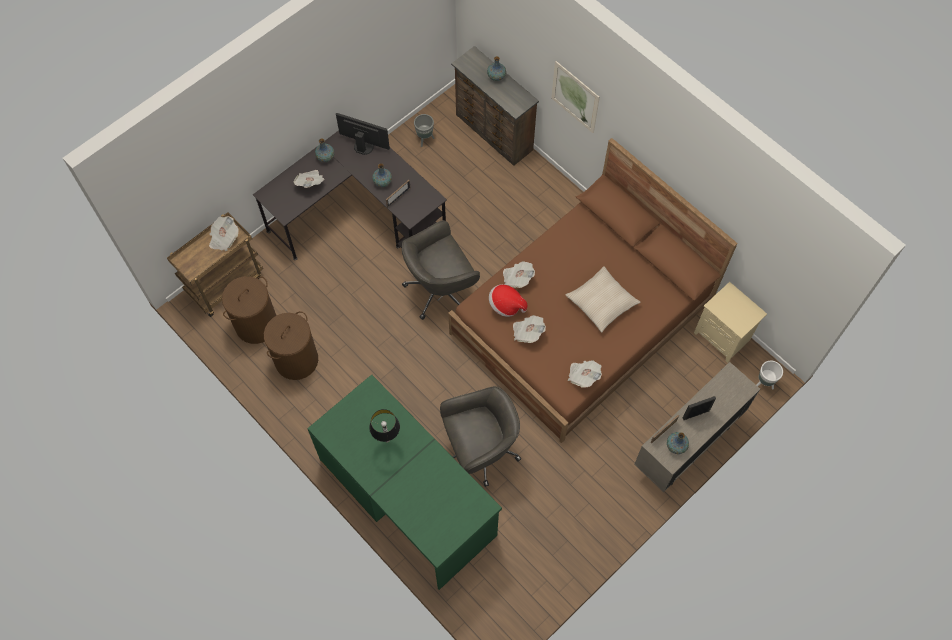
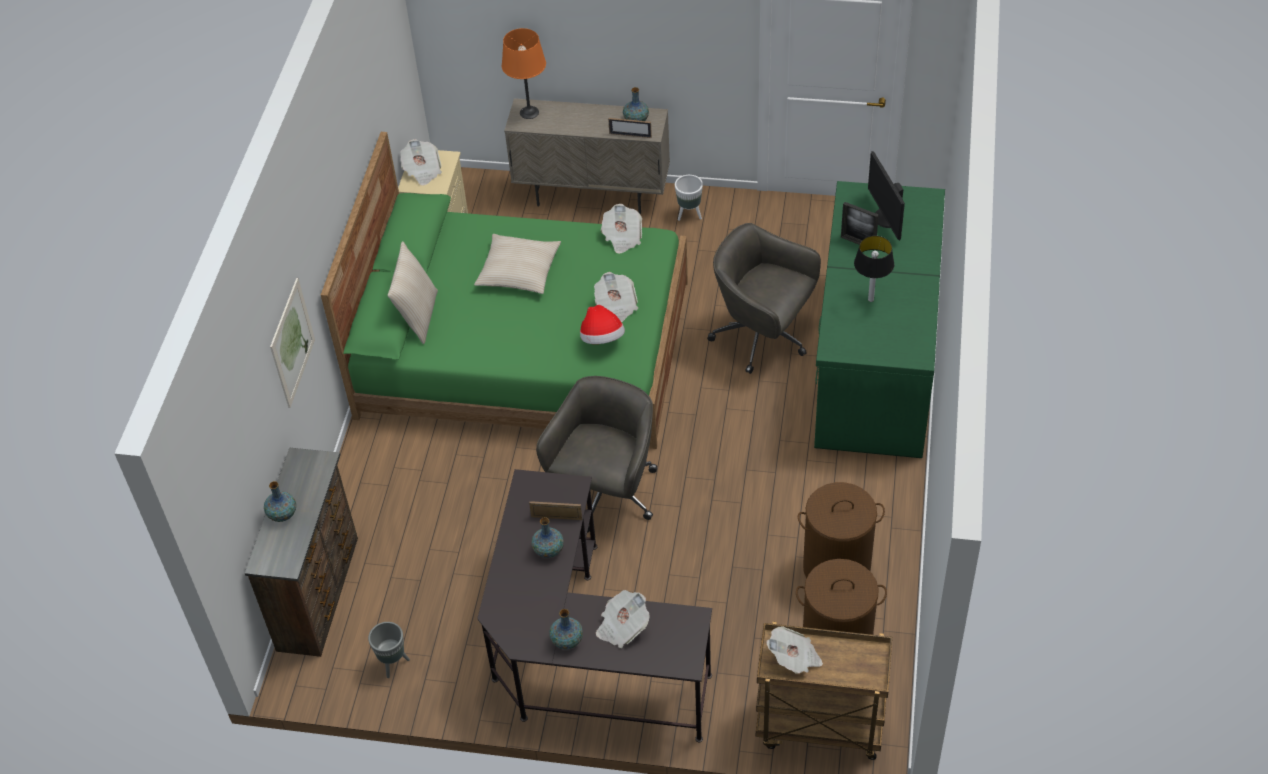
camera: 125 degrees left, 15 degrees down
(364, 146) = (510, 610): monitor -> monitor (886, 218)
(440, 289) = (606, 494): grey office chair -> grey office chair turned 90 degrees counterclockwise
(517, 278) = (557, 353): newspaper -> newspaper (422, 171)
(582, 319) = (524, 348): brown bed -> green bed
(608, 231) = (418, 316): none -> beige pillow
(695, 414) = (588, 124): picture frame -> picture frame (858, 242)
(737, 388) = (529, 112): none -> orange table lamp
(764, 383) = (467, 177): white planter -> white planter (689, 215)

